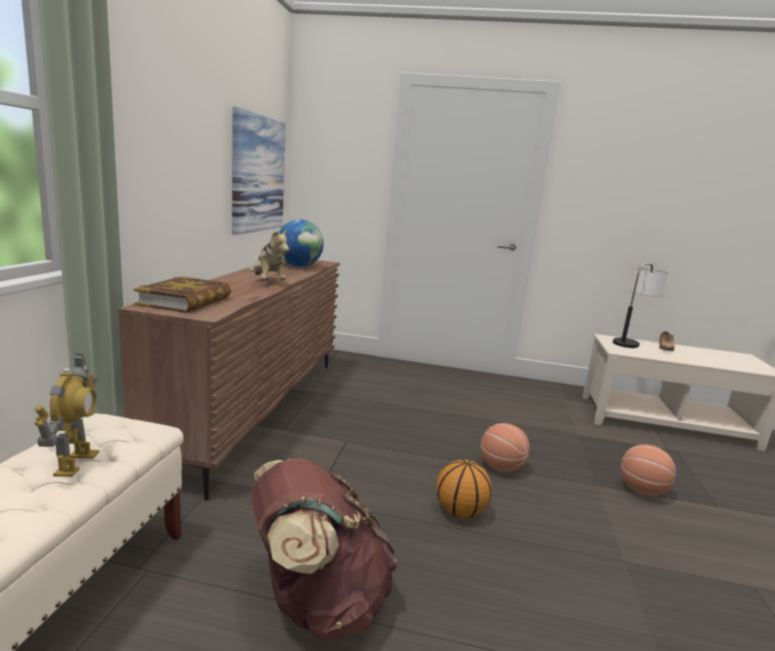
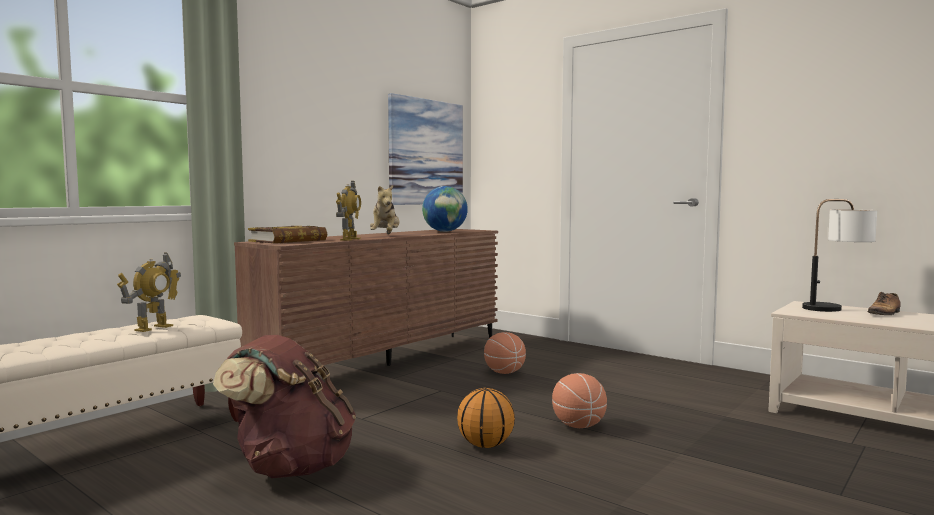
camera: 30 degrees right, 10 degrees down
(250, 294) = (349, 239): none -> toy robot
(641, 490) = (740, 466): basketball -> basketball (504, 372)

